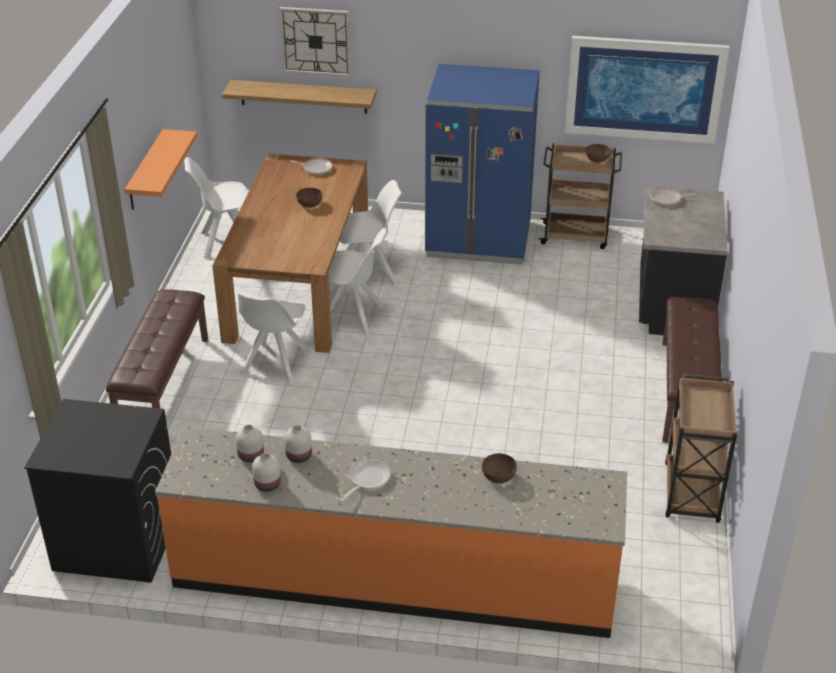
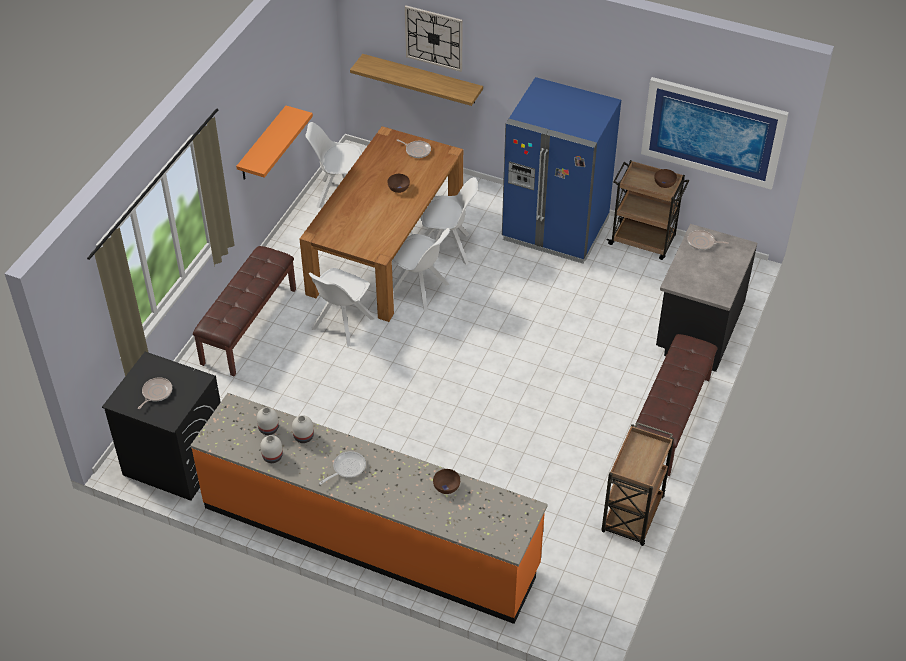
camera: 15 degrees right, 10 degrees up
(93, 440) = (156, 393): none -> frying pan

